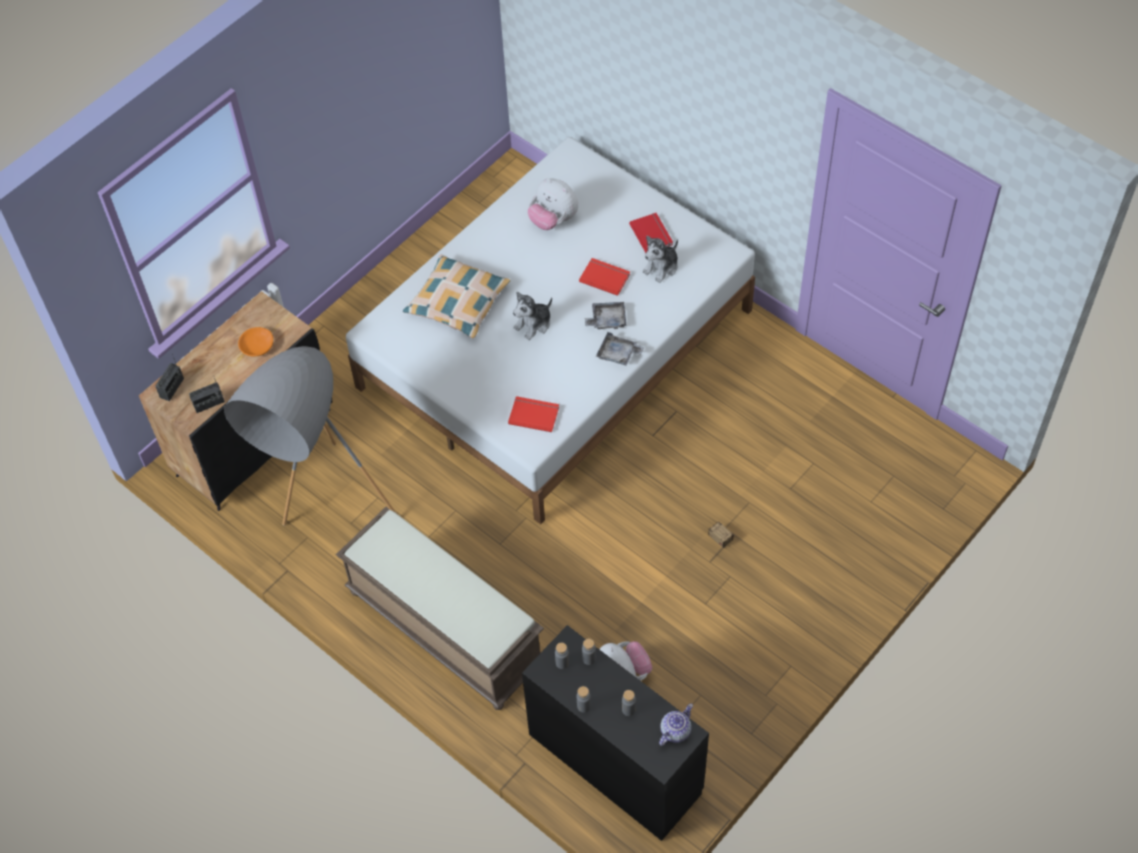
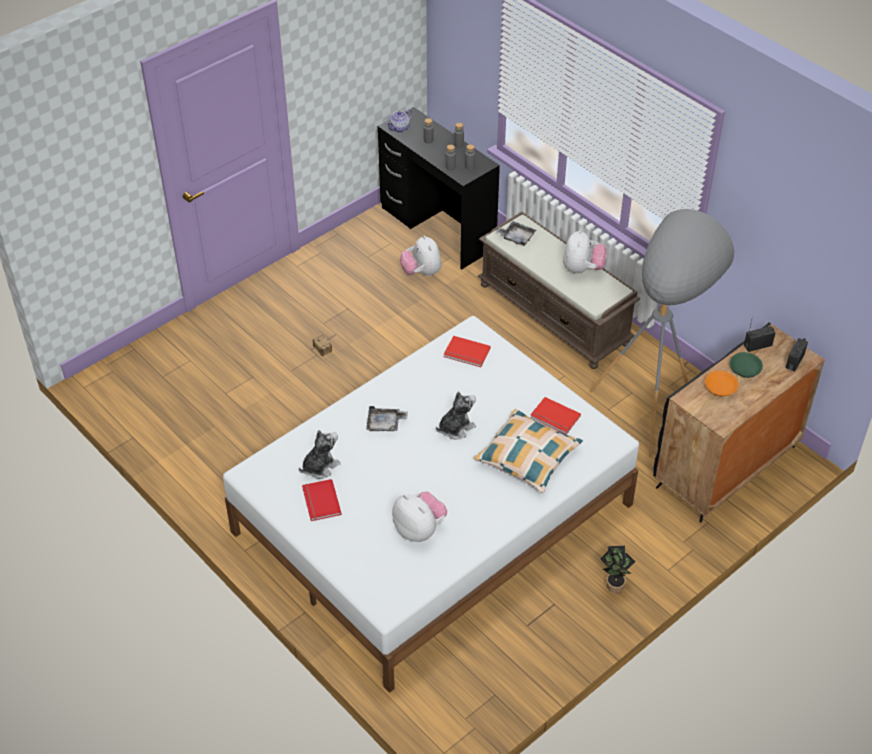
camera: 175 degrees left, 10 degrees down
(228, 371) = (744, 369): none -> green bowl
(376, 305) = (613, 585): none -> potted plant
(406, 578) = (582, 269): none -> plush toy
(605, 277) = (378, 464): red book -> red book (554, 418)
(618, 354) = (381, 393): grey tray -> grey tray (516, 237)

